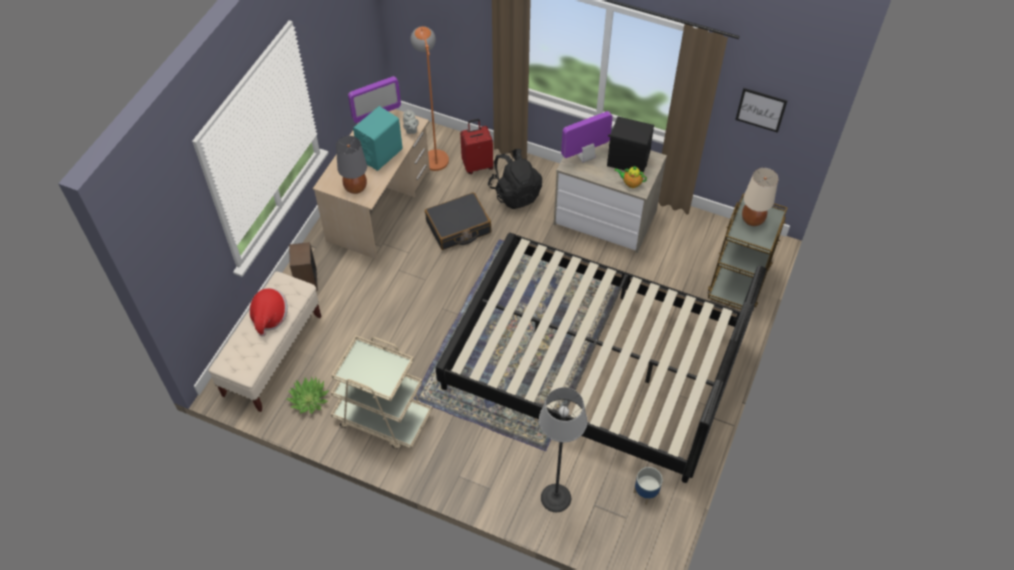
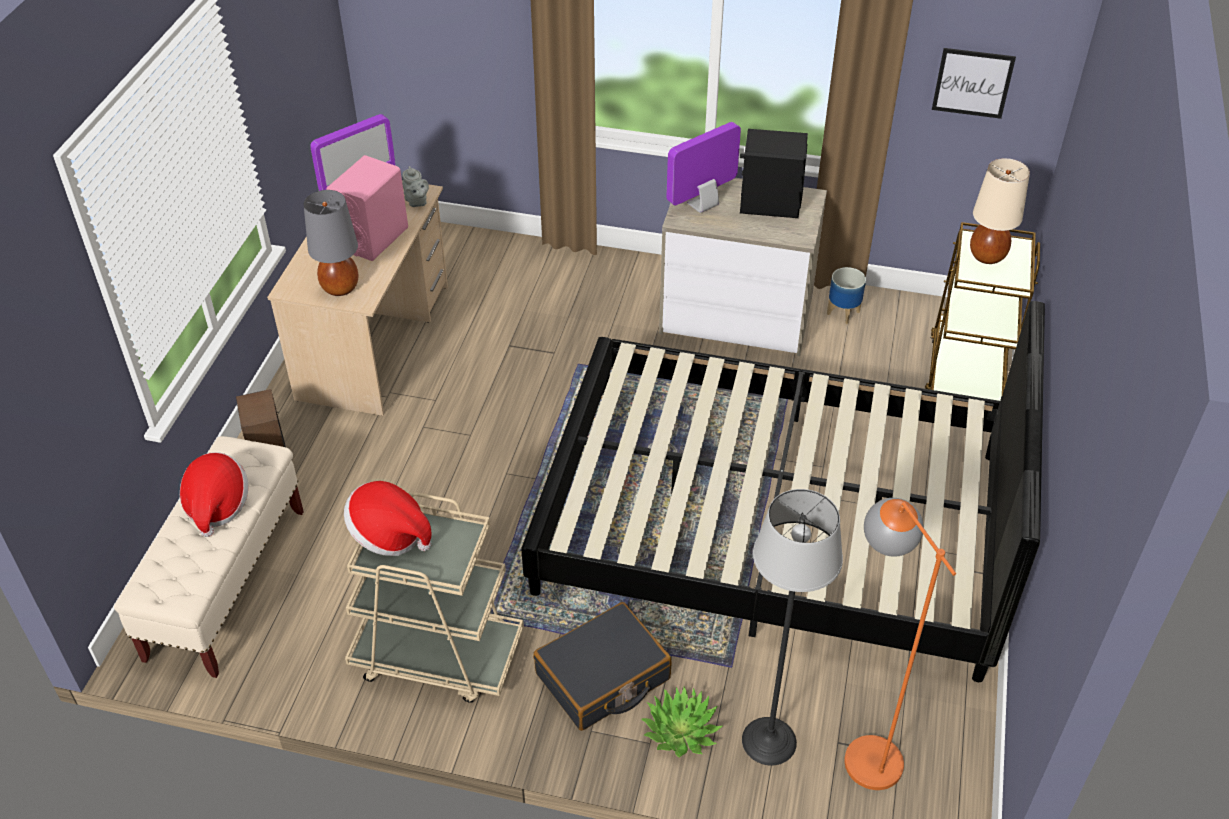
camera: 10 degrees left, 10 degrees down
(309, 399) = (301, 645): potted plant -> potted plant (681, 730)
(357, 358) = (389, 534): none -> hat
(380, 154) = (373, 238): turquoise speaker -> pink speaker
(433, 153) = (449, 261): orange floor lamp -> orange floor lamp (862, 746)
(458, 227) = (509, 355): black suitcase -> black suitcase (603, 677)
(477, 165) = (521, 269): red suitcase -> none
(515, 193) = (588, 299): black backpack -> none
(630, 183) = (783, 231): teapot -> none
(646, 493) = (920, 709): planter -> planter (843, 313)

